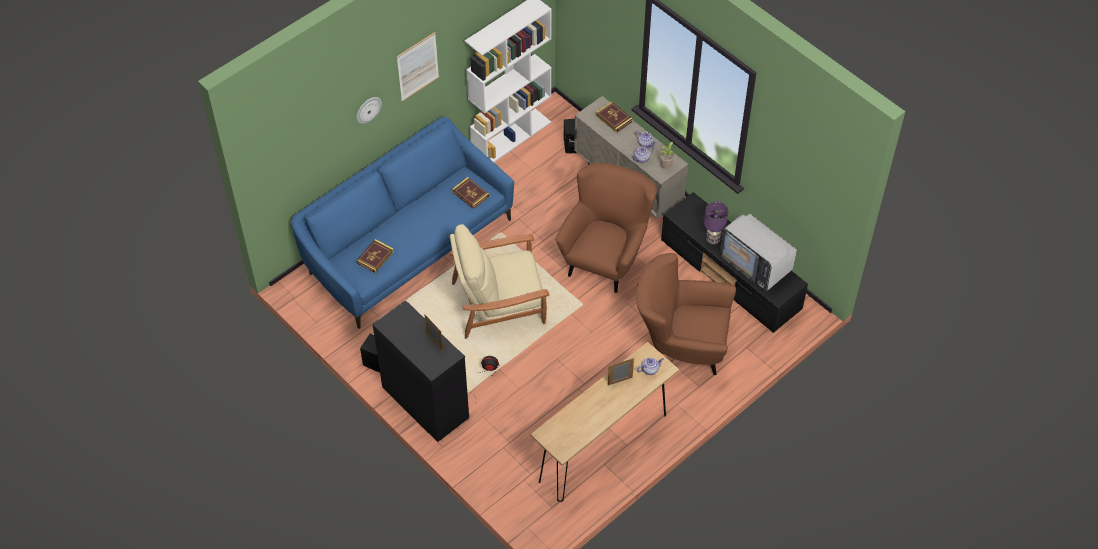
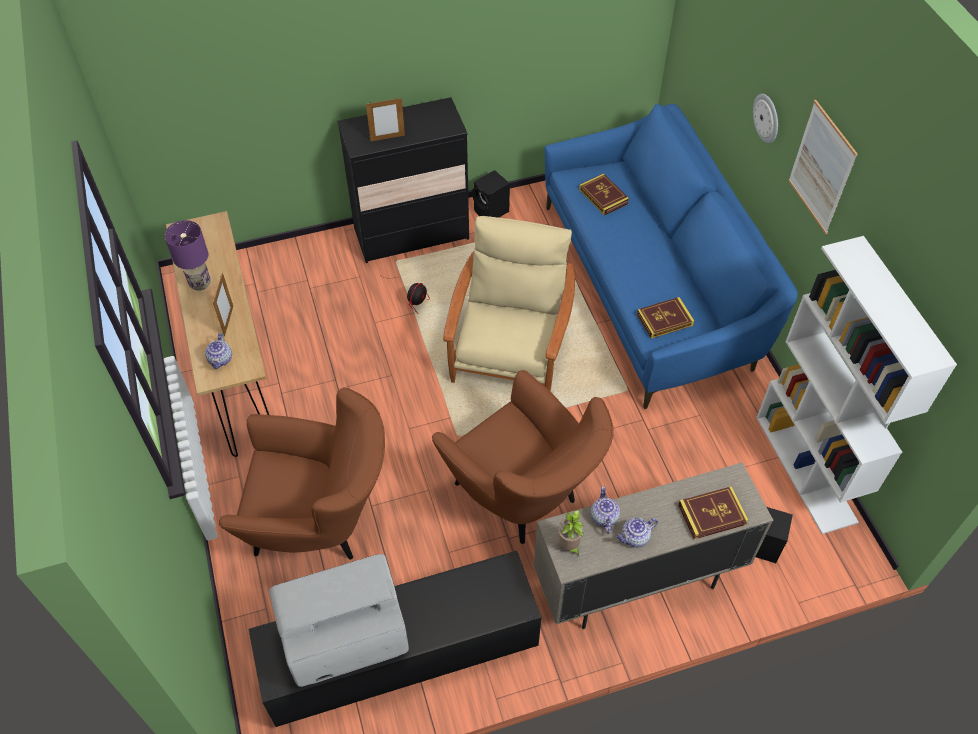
camera: 115 degrees right, 0 degrees up
(681, 347) = (320, 523): brown armchair -> brown armchair turned 60 degrees clockwise
(712, 239) = (429, 598): purple table lamp -> purple table lamp (200, 283)

